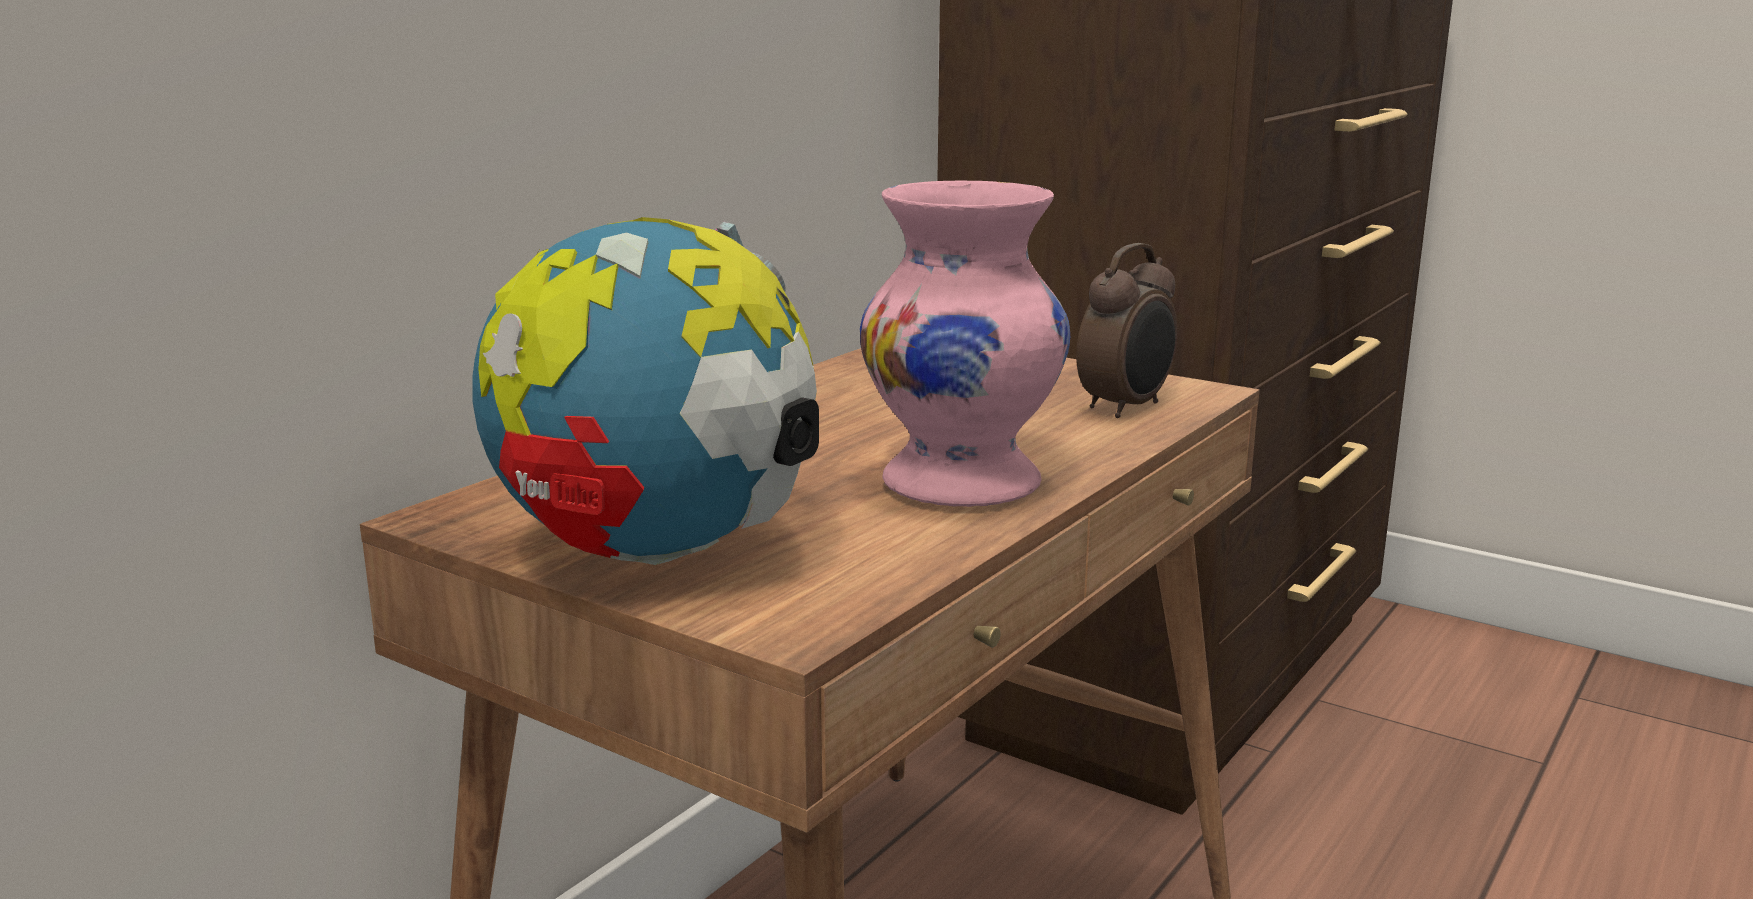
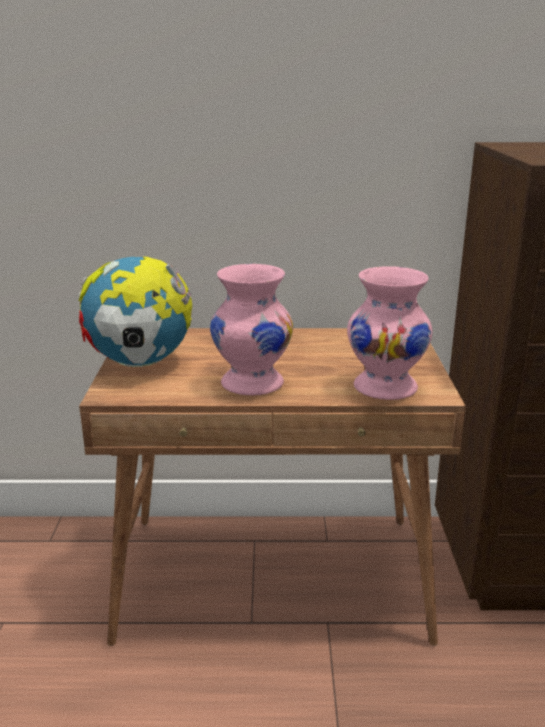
camera: 55 degrees right, 5 degrees up
(1127, 408) = (386, 387): alarm clock -> pink vase

